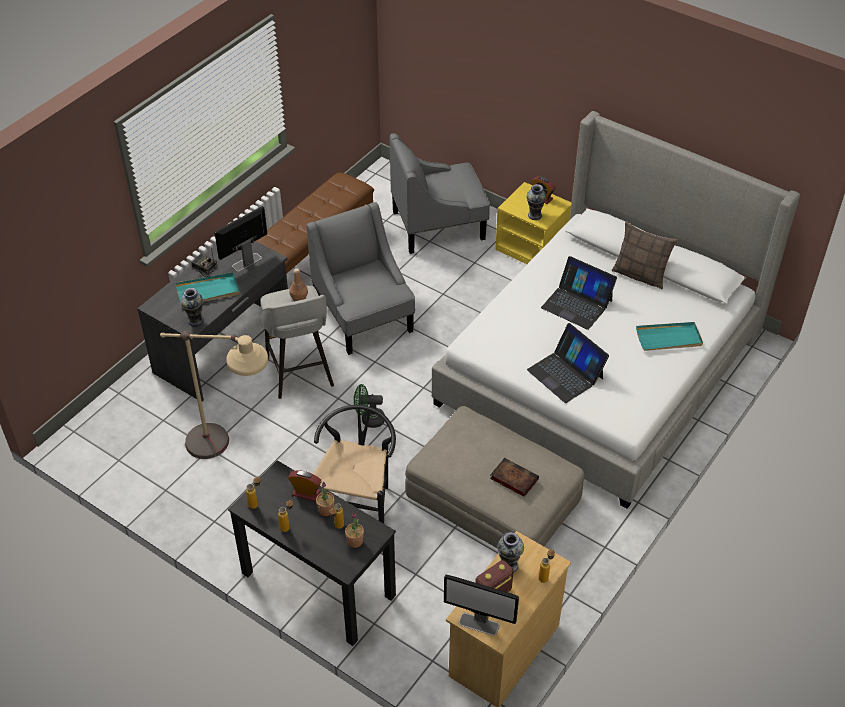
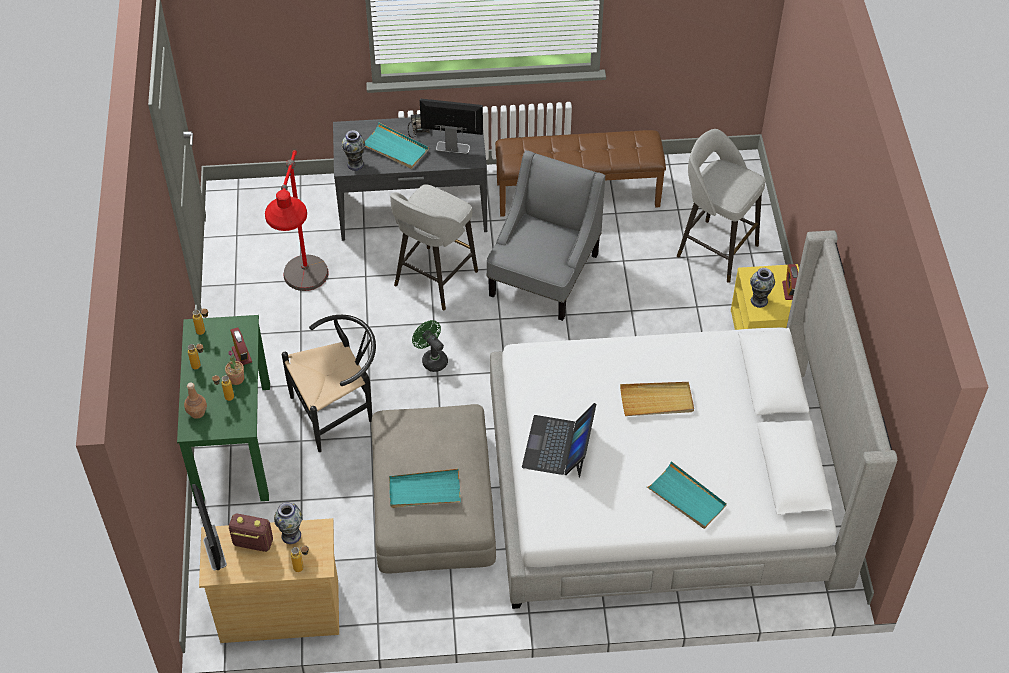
camera: 50 degrees right, 5 degrees up
(230, 456) = (305, 298): beige floor lamp -> red floor lamp
(299, 298) = (444, 208): brown bottle -> brown bottle (197, 412)
(317, 584) = (234, 442): black desk -> green desk
(355, 541) = (222, 418): potted plant -> none
(438, 225) = (715, 249): grey armchair -> grey stool
(513, 478) = (424, 491): book -> turquoise tray
(577, 304) = (657, 401): laptop -> beige tray
(640, 275) = (750, 425): pillow -> none

